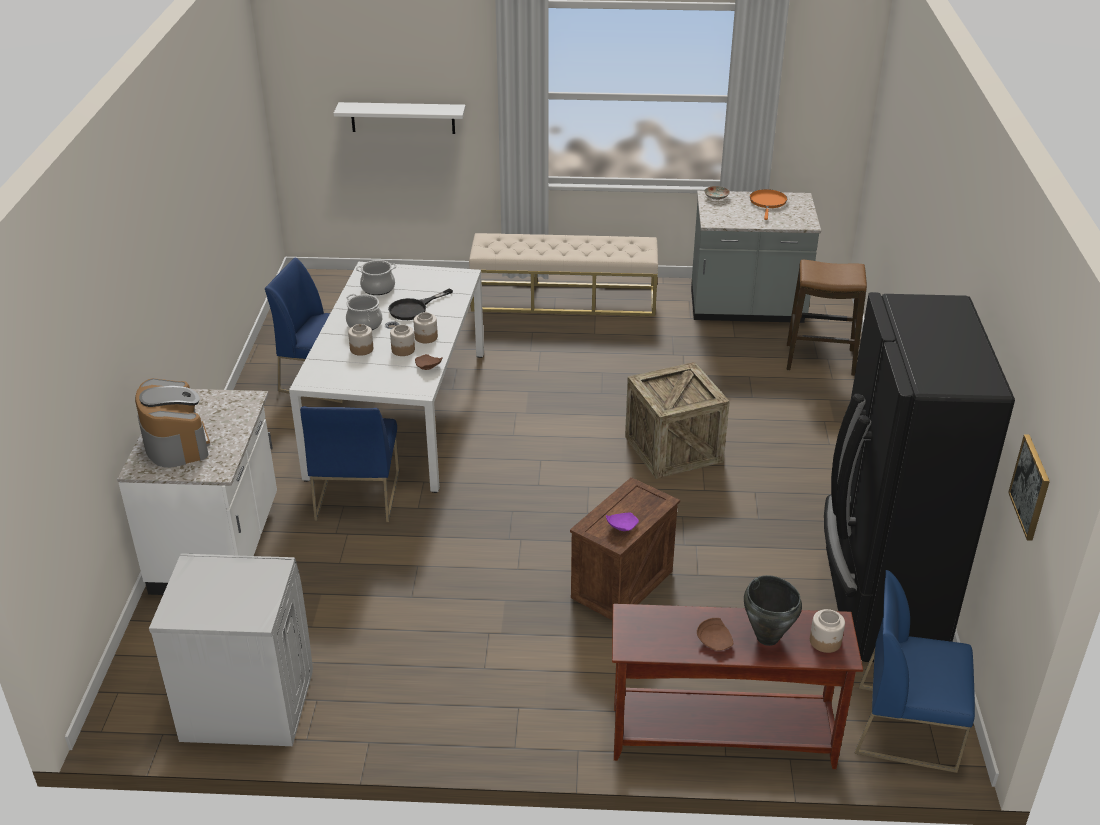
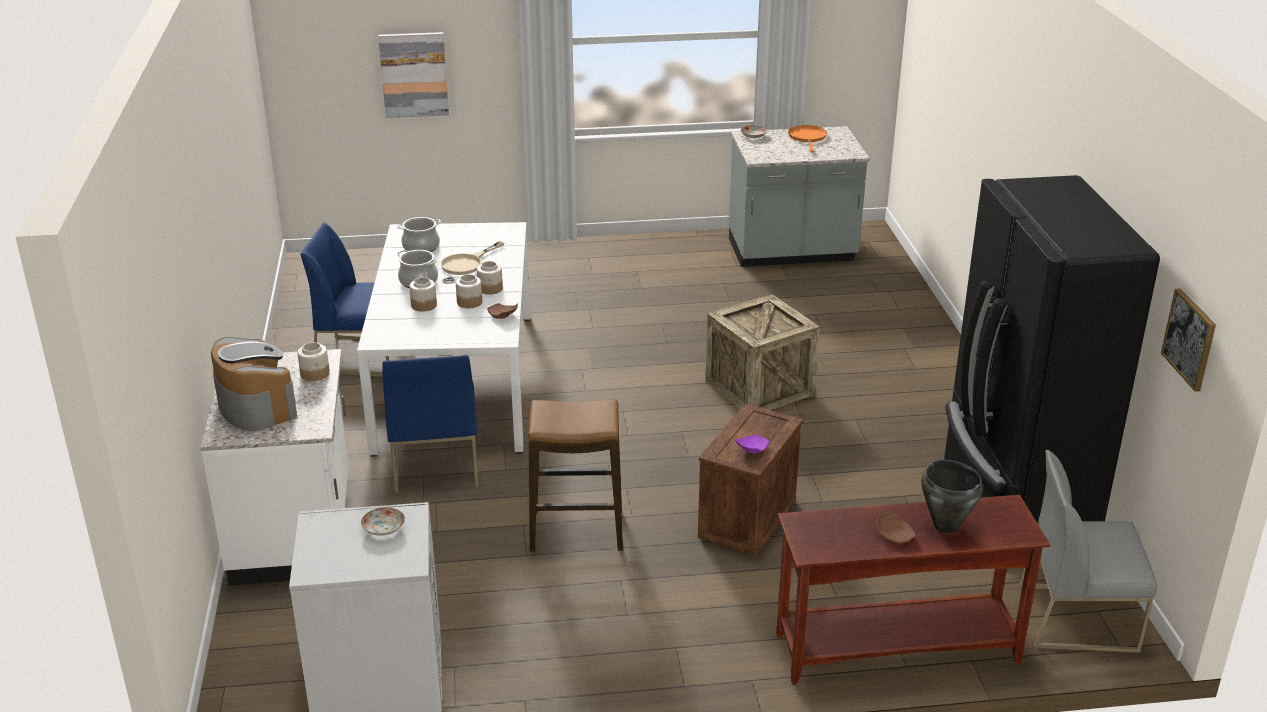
camera: 10 degrees left, 5 degrees down
(247, 579) = (384, 528): none -> plate
(402, 118) = (414, 74): white shelf -> picture
(414, 308) = (467, 263): black frying pan -> beige frying pan
(564, 299) = (599, 258): beige bench -> none
(820, 360) = (881, 293): stool -> stool (577, 531)
(825, 641) = (1004, 523): jar -> jar (315, 374)
(907, 727) = (1078, 617): blue chair -> grey chair

